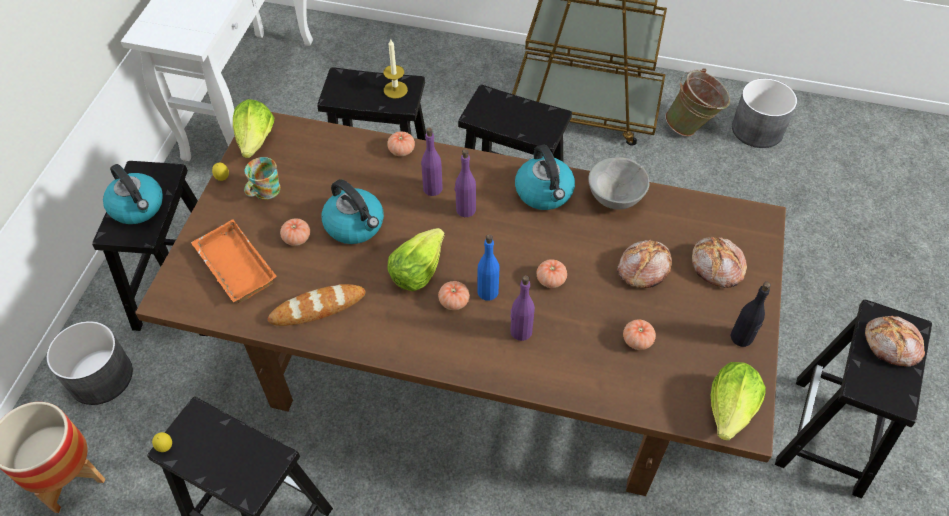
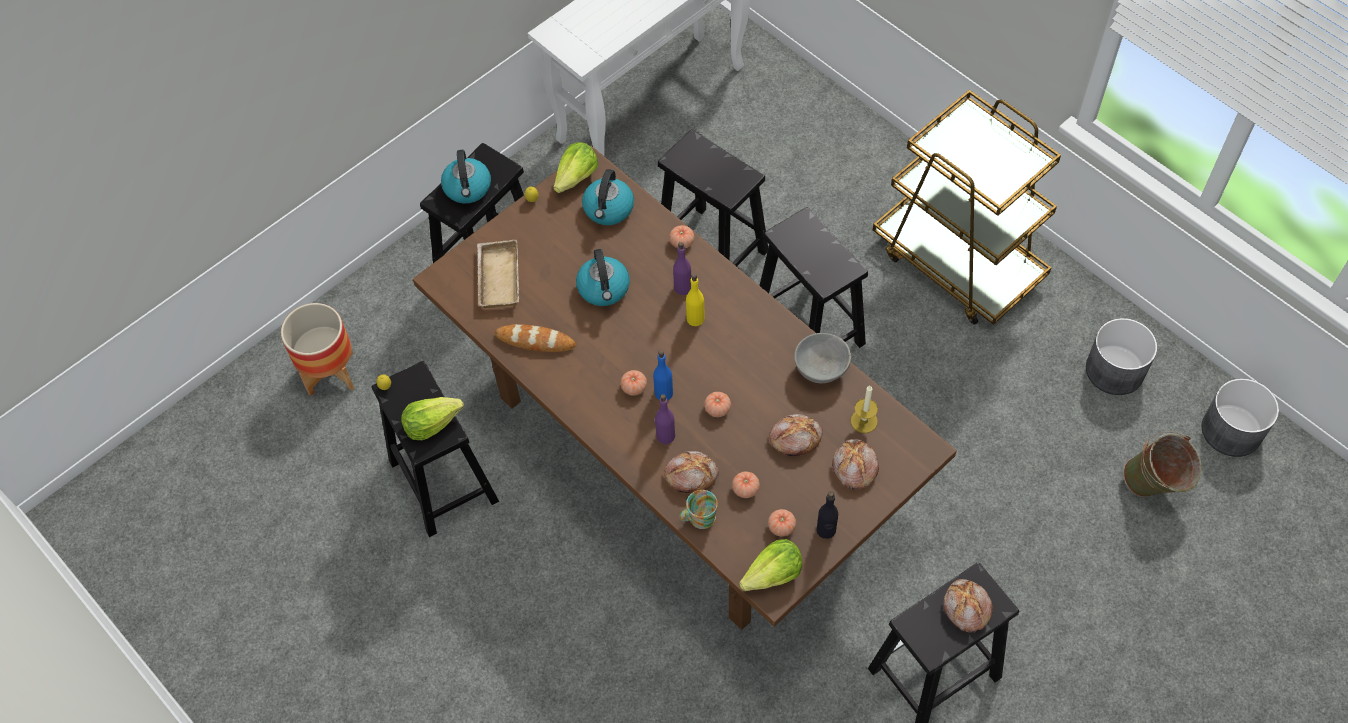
camera: 35 degrees right, 5 degrees up
(100, 376) = (392, 305): grey planter -> grey planter (1231, 430)
(233, 267) = (497, 277): orange tray -> beige tray
(263, 192) = (555, 226): mug -> mug (698, 518)
(297, 238) = (555, 278): tomato -> tomato (781, 527)
(395, 90) = (731, 177): candle -> candle (864, 421)
(417, 269) = (624, 348): lettuce -> lettuce (432, 423)
(465, 209) = (695, 318): purple bottle -> yellow bottle
(544, 192) = (767, 336): kettle -> kettle (608, 209)
(575, 355) = (691, 474): none -> bread
(692, 127) = (1048, 335): green bucket -> green bucket (1154, 487)

